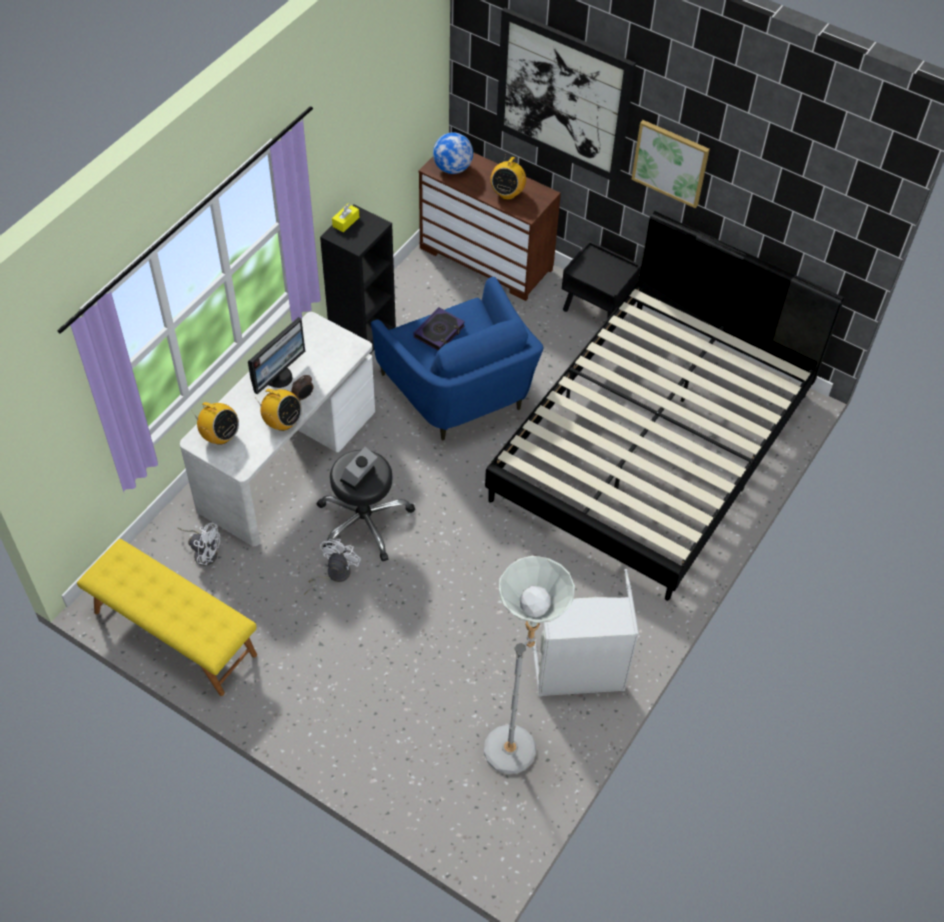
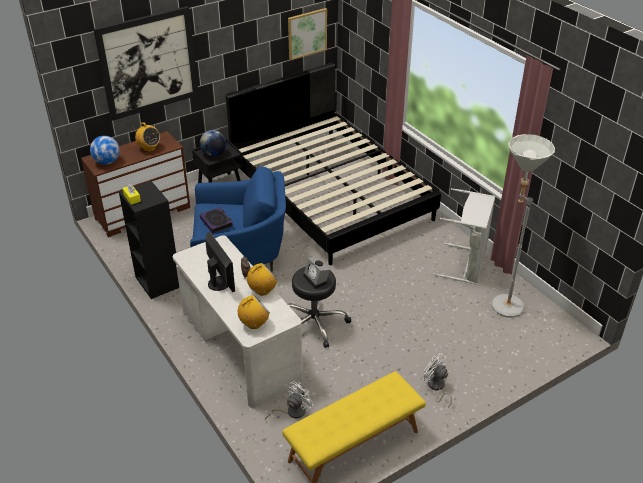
camera: 65 degrees left, 15 degrees down
(333, 574) = (347, 348): white fan -> white fan (436, 387)
(595, 268) = (214, 154): none -> globe
(670, 163) = (223, 57): picture -> picture (307, 33)

